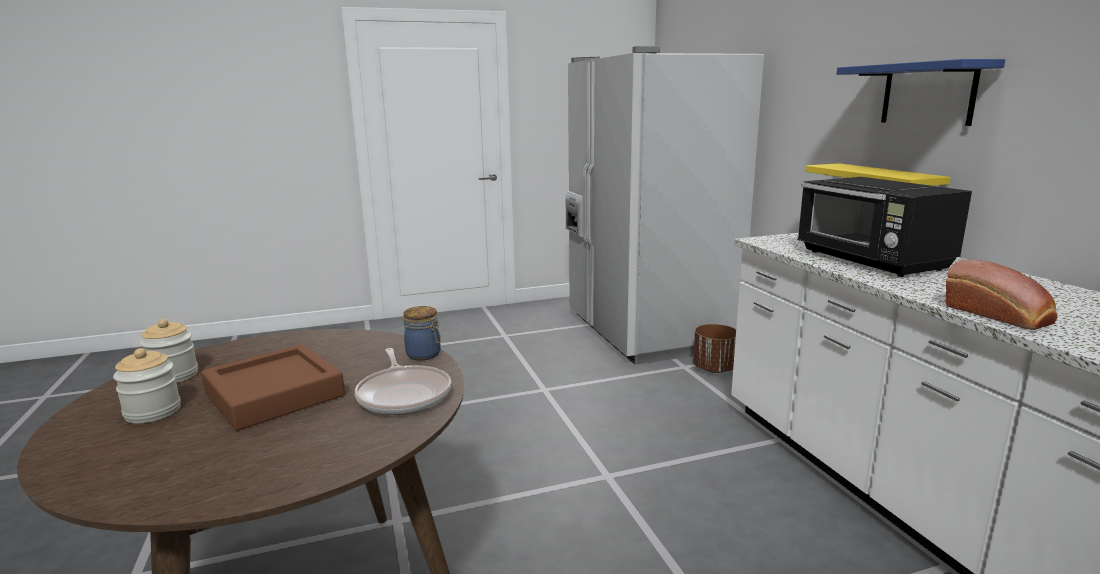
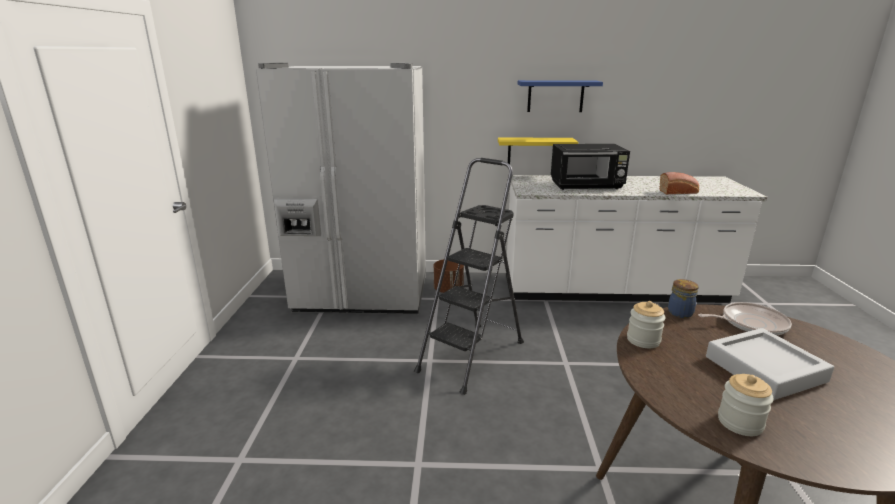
camera: 70 degrees left, 5 degrees up
(153, 412) = (816, 424): jar -> jar (643, 340)
(274, 394) = (764, 369): brown tray -> grey tray
(574, 410) = (472, 355): none -> step ladder

